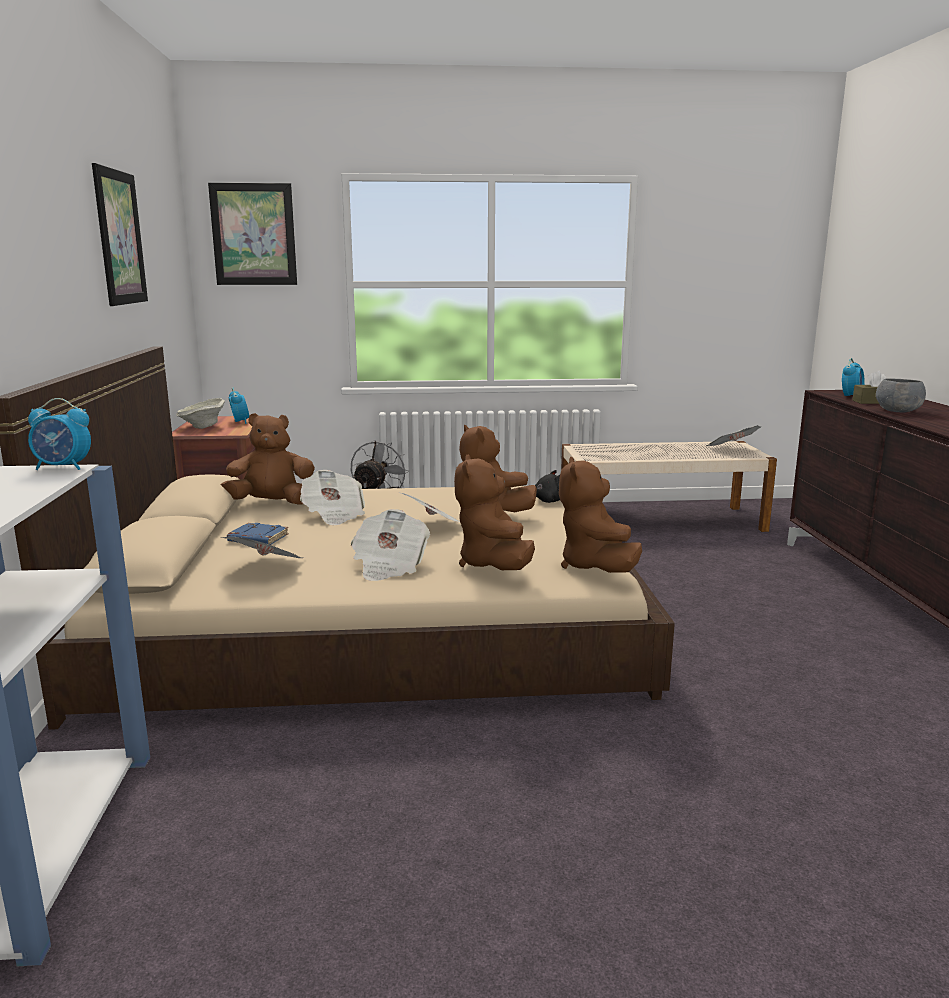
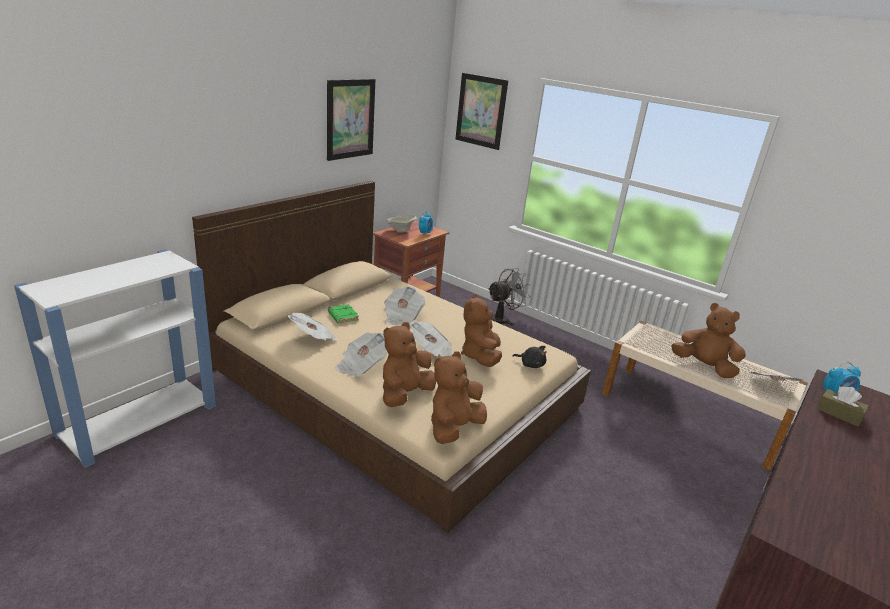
camera: 40 degrees right, 10 degrees up
(63, 468) = (183, 264): alarm clock -> none
(257, 539) = (342, 316): blue book -> green book
(272, 504) = (389, 294): brown plush toy -> brown plush toy (704, 366)
(898, 411) = (823, 435): grey bowl -> none

